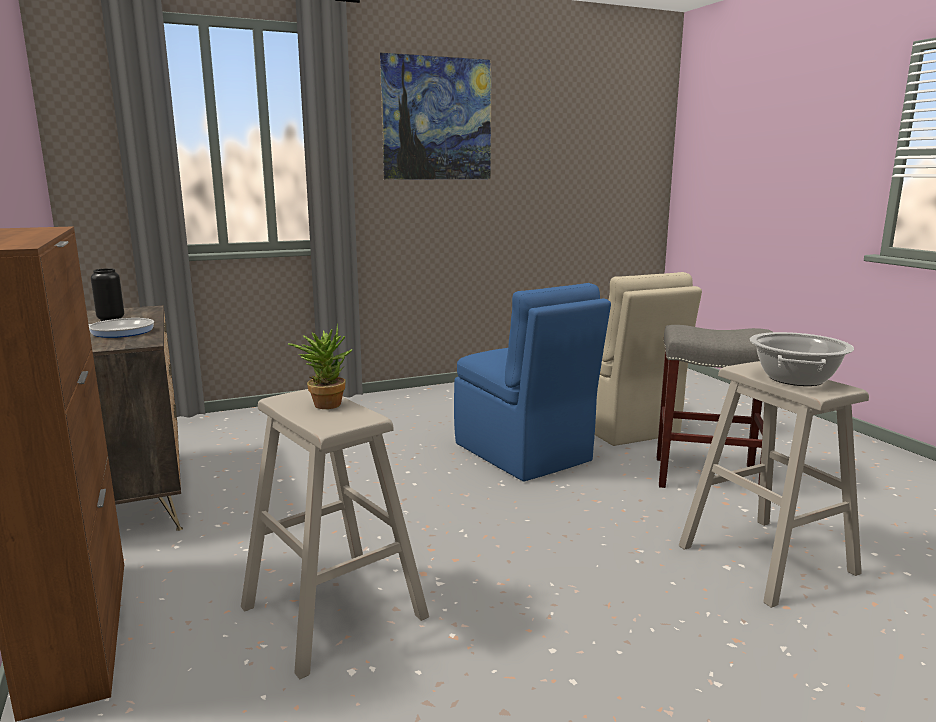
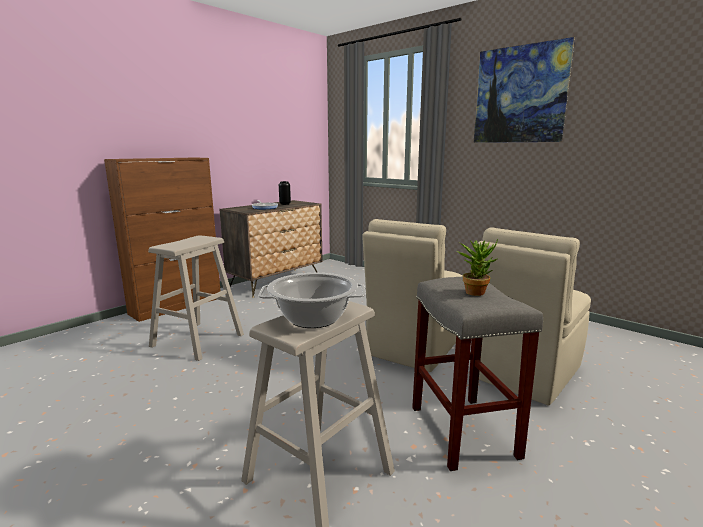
camera: 65 degrees right, 0 degrees up
(324, 403) = (196, 241): potted plant -> potted plant (475, 291)
(524, 454) = (413, 347): blue chair -> beige chair

